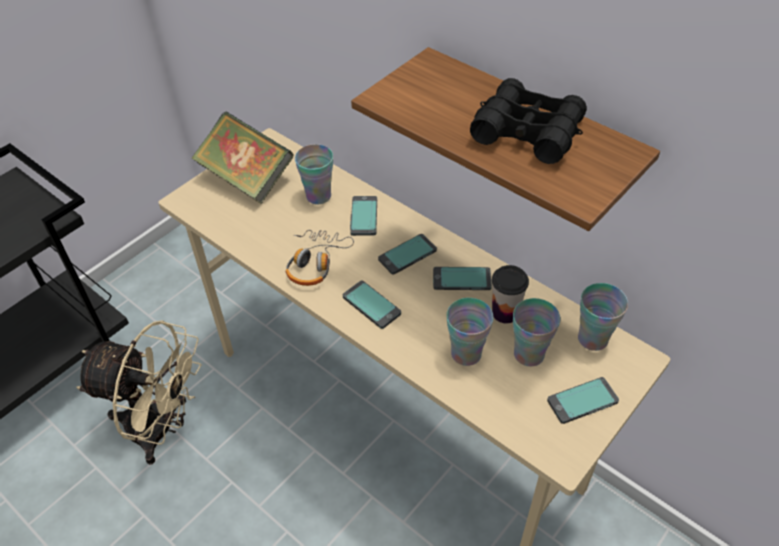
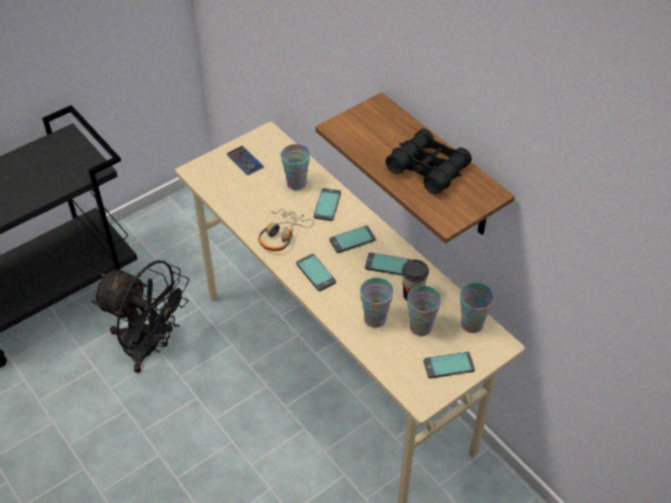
camera: 10 degrees right, 0 degrees up
(162, 429) = (150, 348): beige fan -> black fan
(247, 178) = (245, 161): book -> phone

